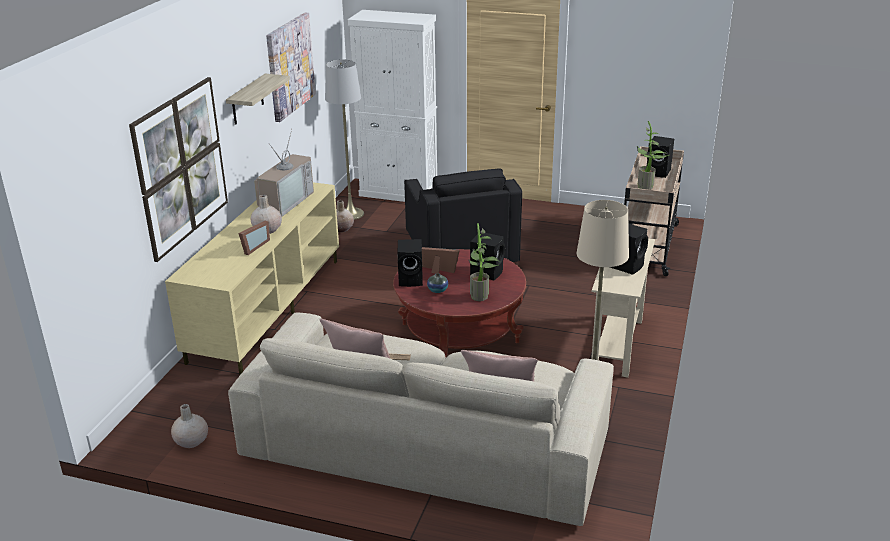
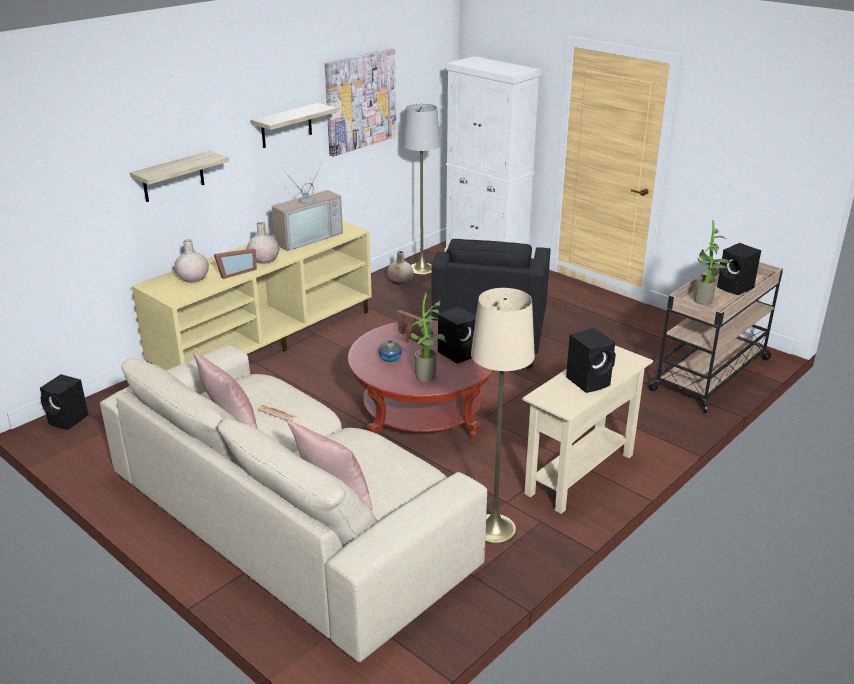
camera: 25 degrees right, 0 degrees up
(181, 167) = (173, 177): picture -> shelf
(191, 441) = (93, 445): beige vase -> beige vase (193, 278)
(412, 279) = (375, 342): black speaker -> black speaker (69, 420)

